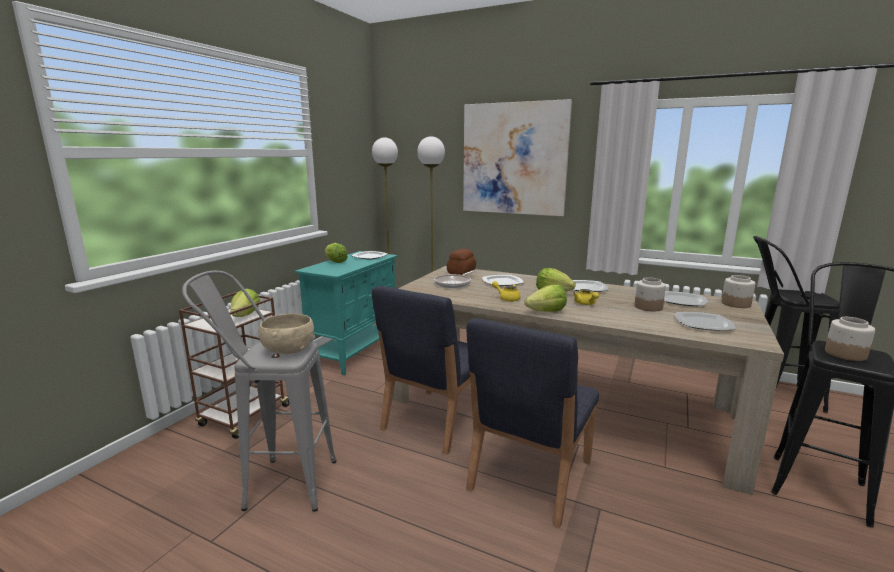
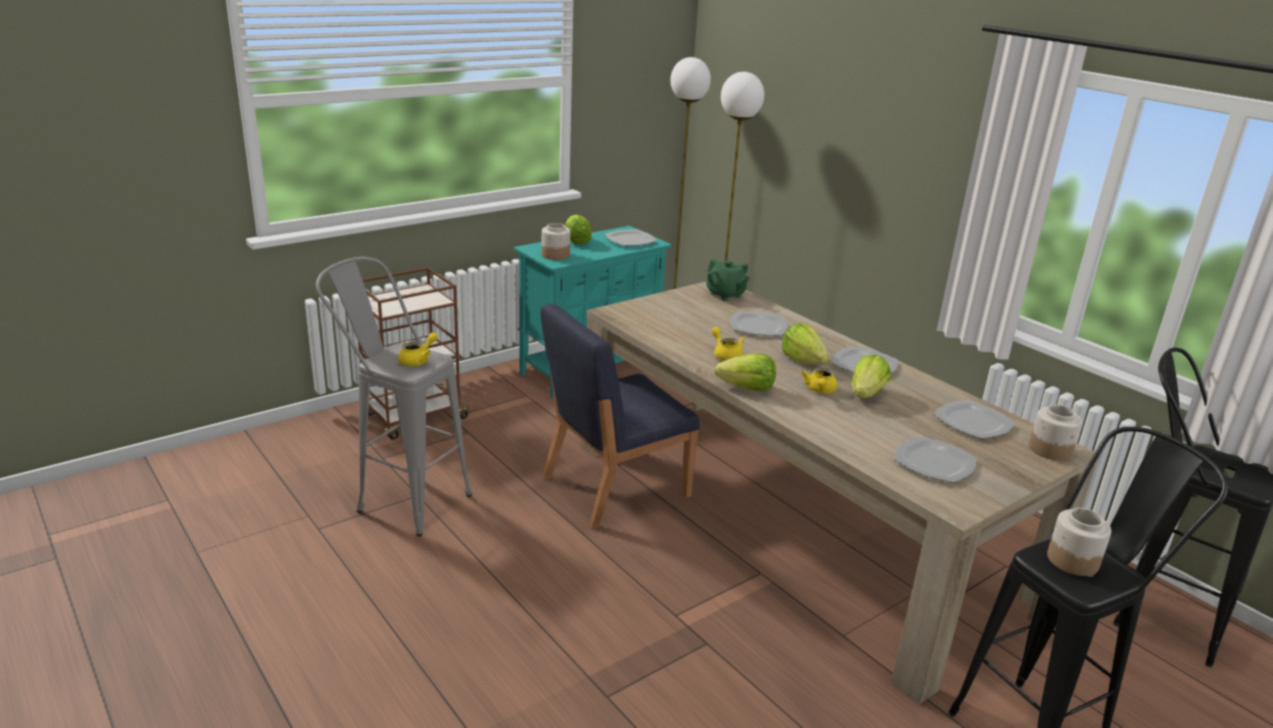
camera: 25 degrees right, 10 degrees up
(245, 316) = (422, 301): lettuce -> lettuce (866, 394)
(288, 350) = (418, 360): beige bowl -> yellow teapot
(454, 283) = (689, 313): frying pan -> none
(460, 272) = (725, 294): bread -> green teapot
(514, 159) = (871, 125): picture -> none
(529, 476) = (662, 583): blue chair -> none
(648, 307) = (900, 418): jar -> jar (555, 255)

